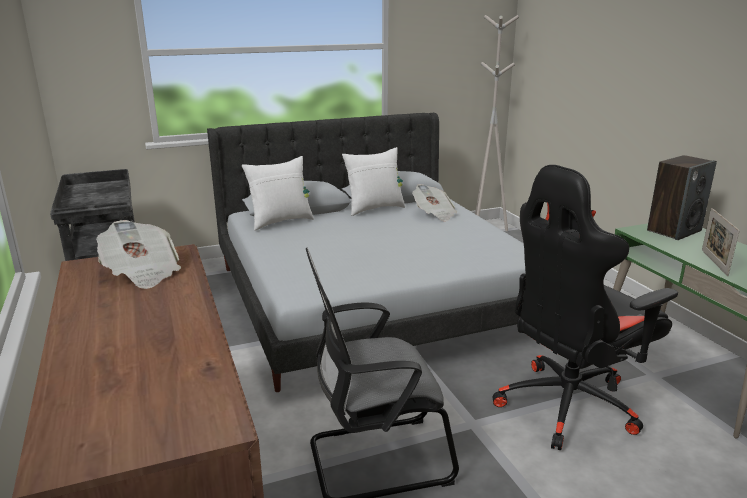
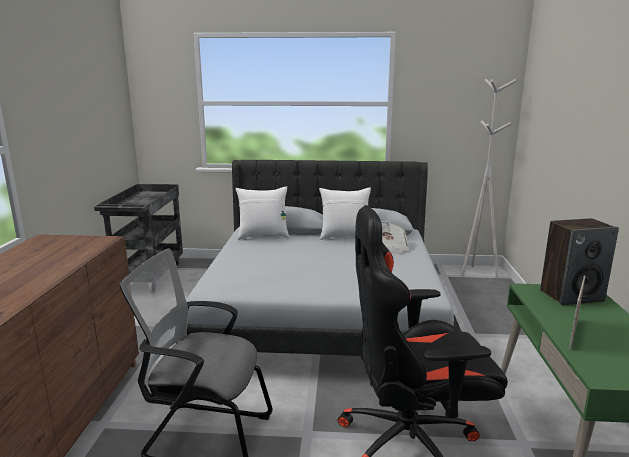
camera: 25 degrees right, 5 degrees down
(142, 273) = (64, 249): newspaper -> none

